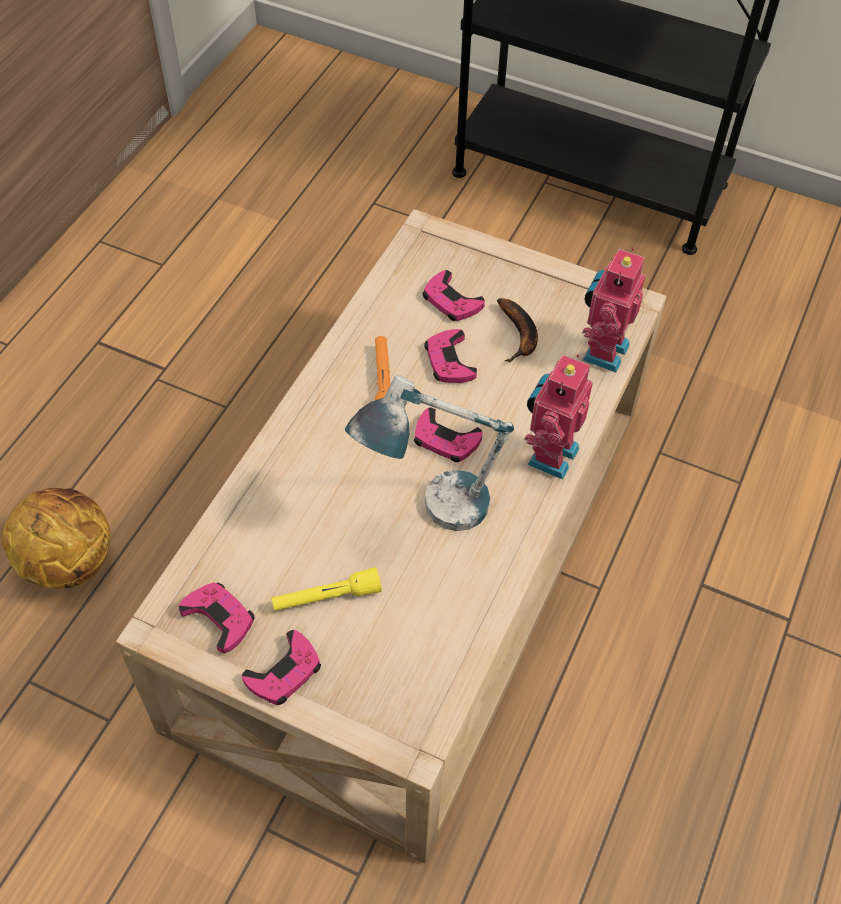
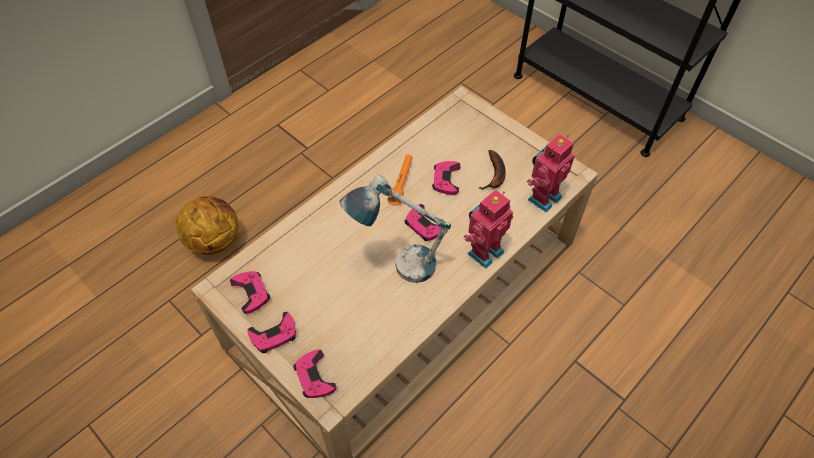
camera: 20 degrees right, 0 degrees up
(326, 597) = (316, 299): yellow flashlight -> none
(451, 301) = (462, 145): pink game controller -> pink game controller (314, 377)

